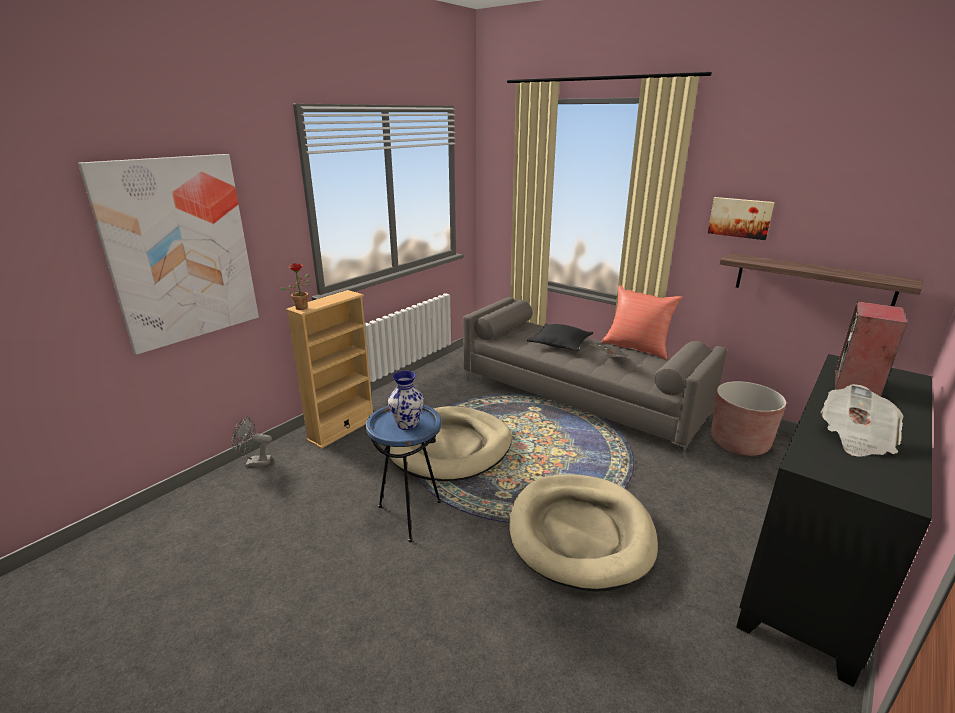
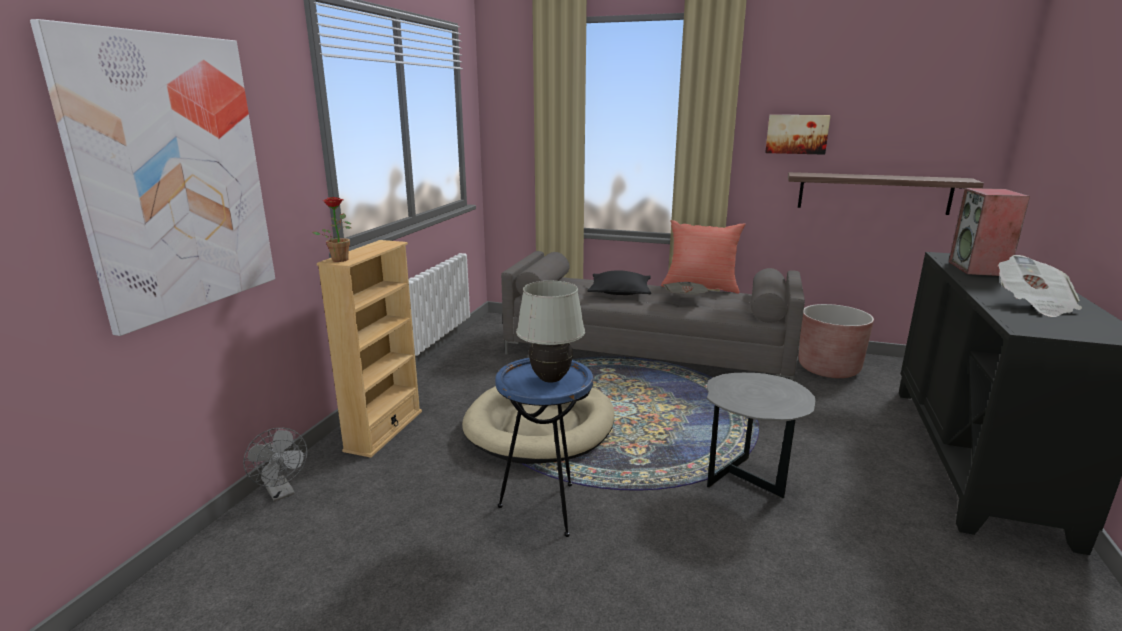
camera: 20 degrees left, 5 degrees down
(254, 463) = (282, 493): grey fan -> grey fan turned 105 degrees counterclockwise
(408, 424) = (551, 379): vase -> white table lamp
(580, 533) = (749, 481): beige dog bed -> grey side table

